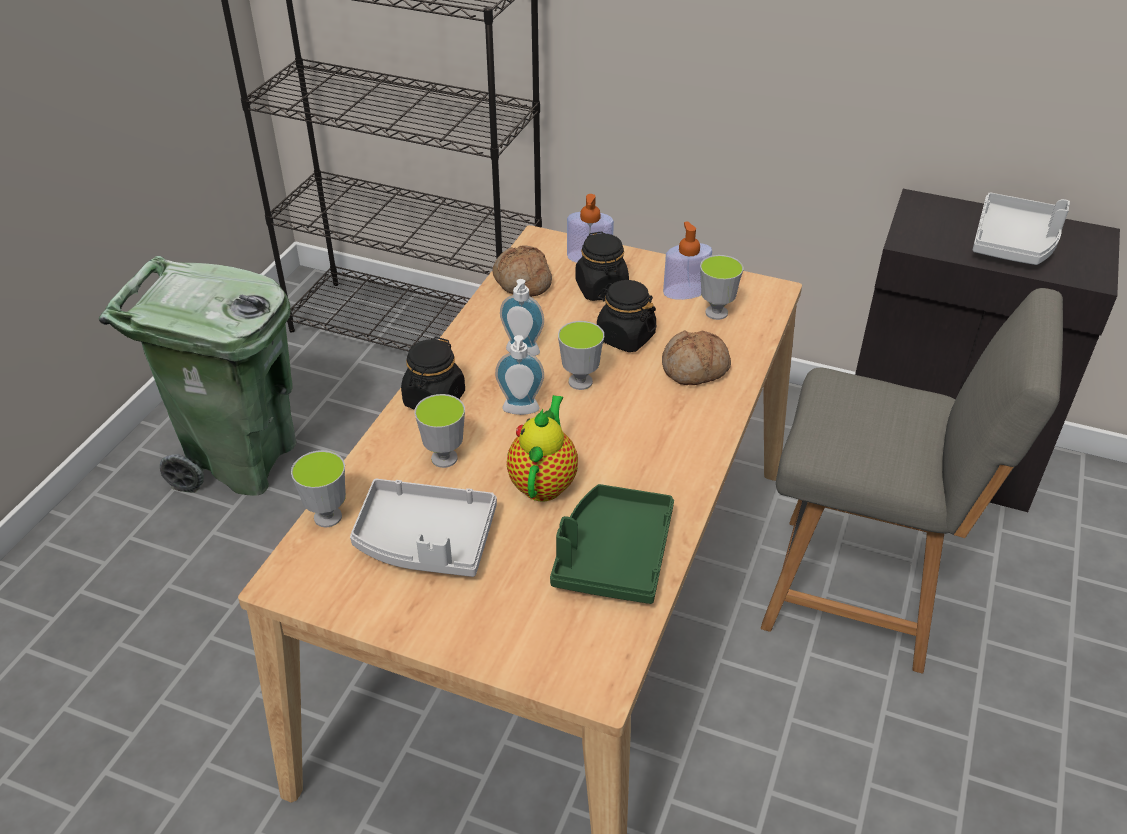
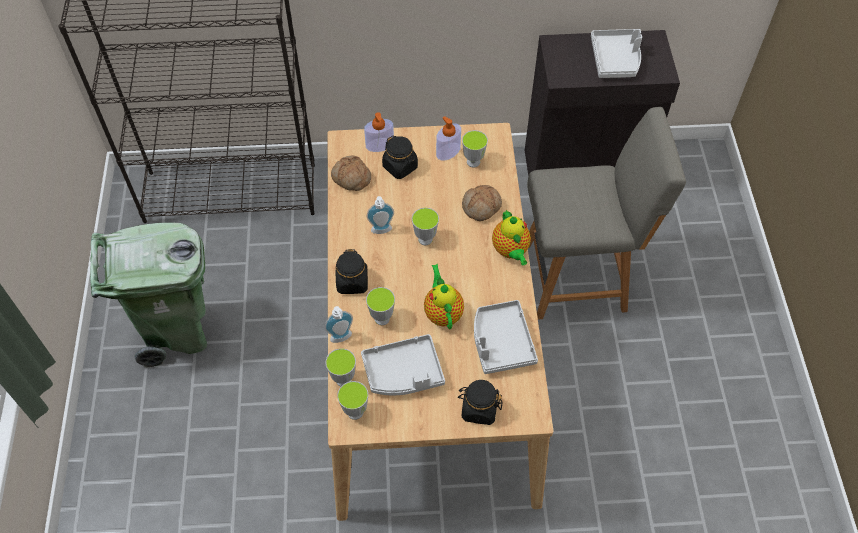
camera: 25 degrees left, 15 degrees up
(312, 567) = (355, 412): none -> cup
(520, 412) = (404, 272): soap dispenser -> soap dispenser (342, 339)
(613, 555) = (501, 342): green tray -> grey tray
(625, 337) = (432, 198): black jar -> black jar (479, 409)
(707, 437) = (510, 251): none -> teapot

